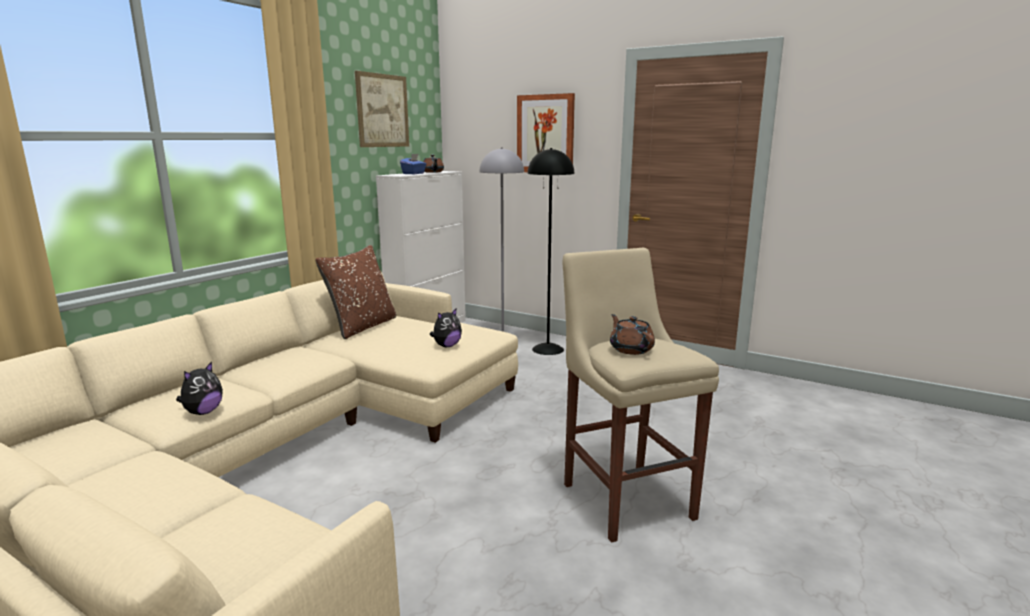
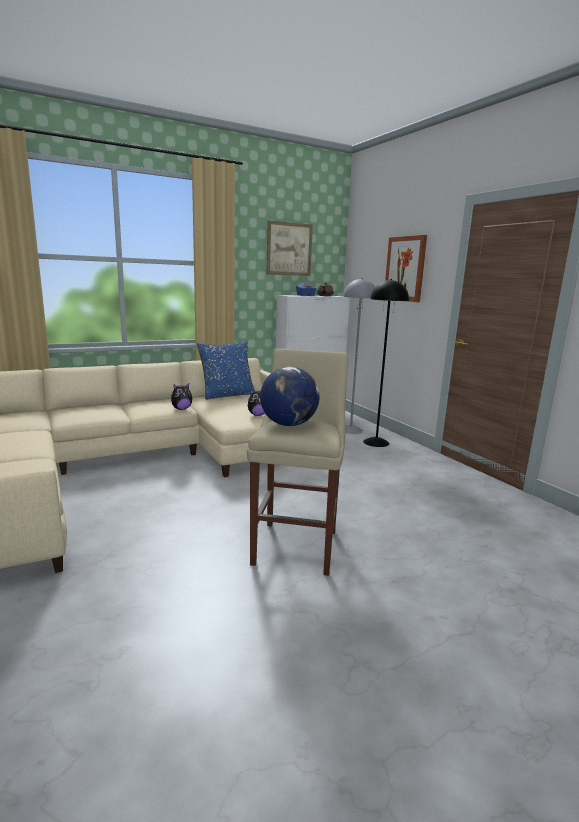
camera: 30 degrees right, 0 degrees up
(203, 412) = (86, 418): plush toy -> plush toy (181, 409)
(362, 327) = (227, 395): brown pillow -> blue pillow
(631, 349) = (288, 424): brown teapot -> globe

